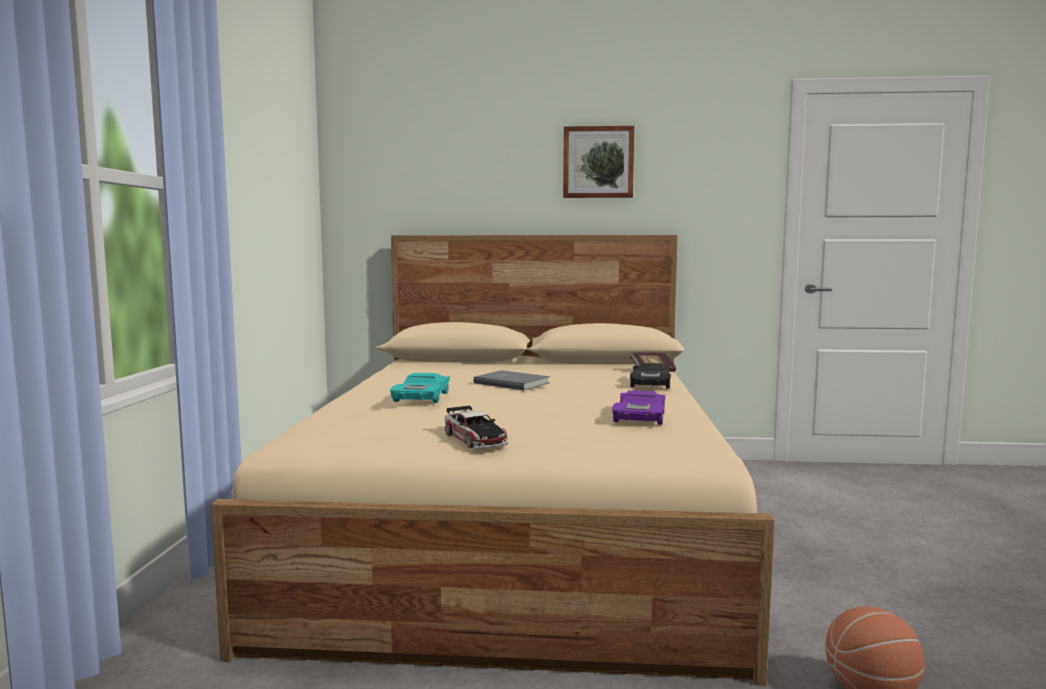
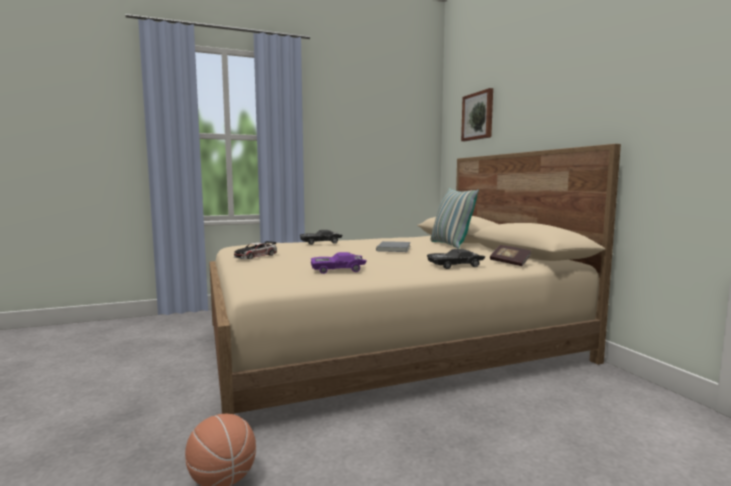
camera: 65 degrees right, 0 degrees up
(422, 397) = (320, 242): turquoise toy car -> black toy car
(501, 367) = (450, 245): none -> pillow
(598, 162) = (568, 86): picture -> picture (478, 116)

